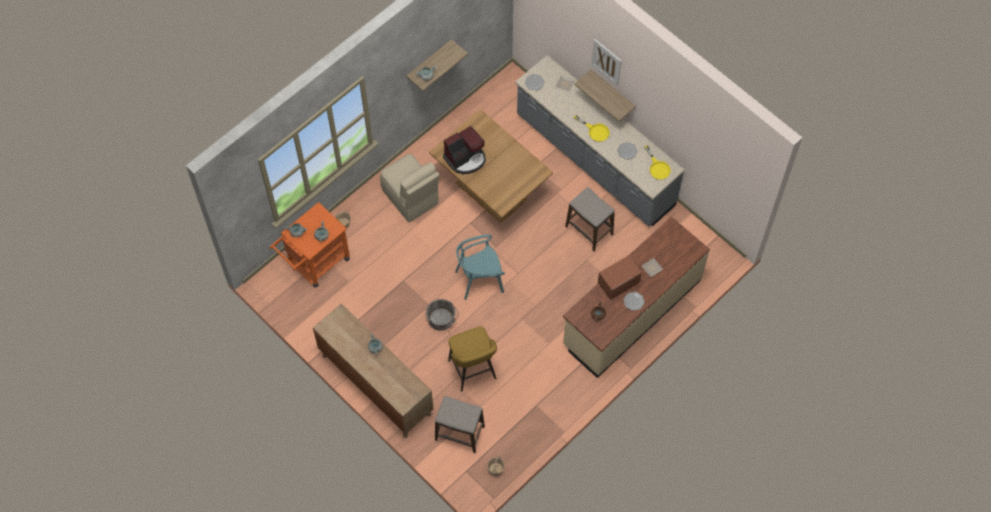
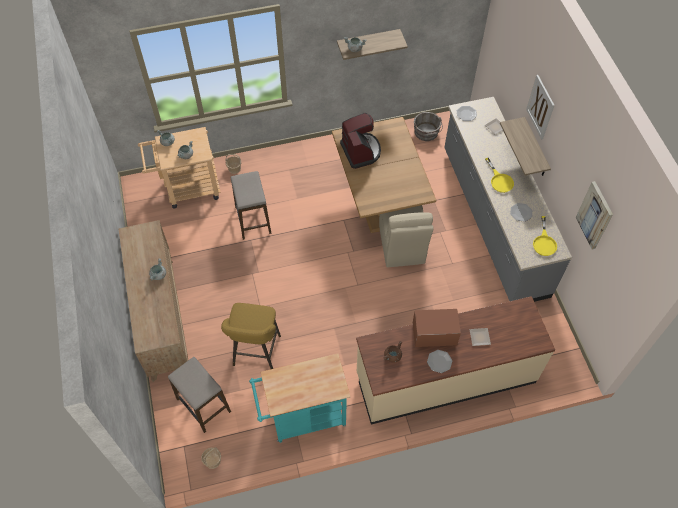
camera: 30 degrees right, 5 degrees down
(315, 264) = (187, 189): orange cart -> beige cart
(411, 198) = (305, 175): beige chair -> beige chair (401, 246)
(442, 320) = (260, 291): grey bucket -> grey bucket (426, 133)
(465, 158) = (361, 151): coffee machine -> coffee machine turned 105 degrees counterclockwise
(479, 280) = (318, 273): turquoise chair -> none
(542, 401) = (302, 417): none -> turquoise cart
(589, 230) = (450, 279): stool -> stool (253, 220)
(693, 135) = (595, 215): none -> picture

